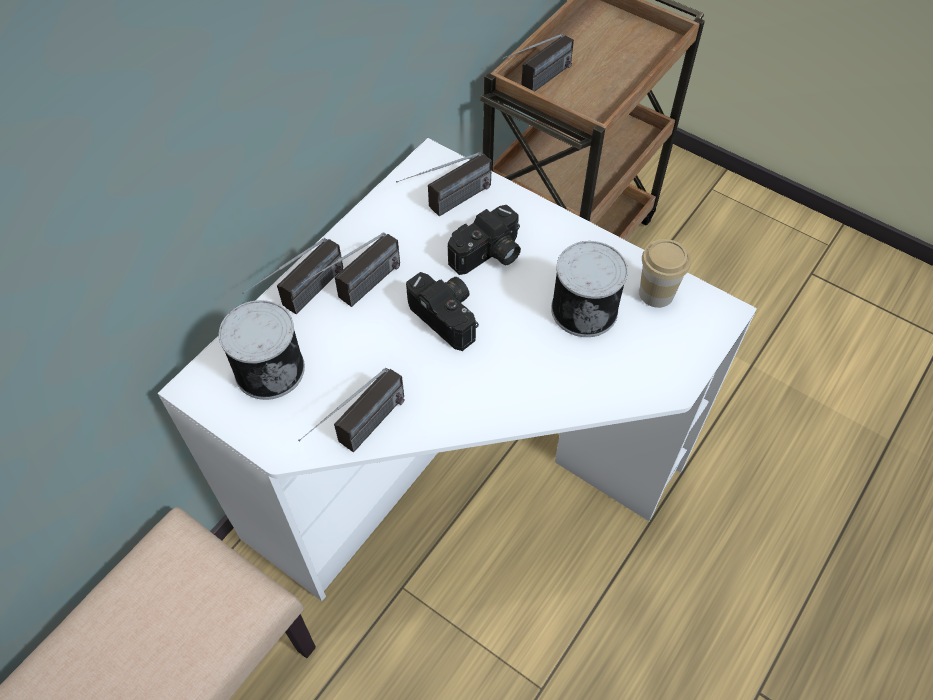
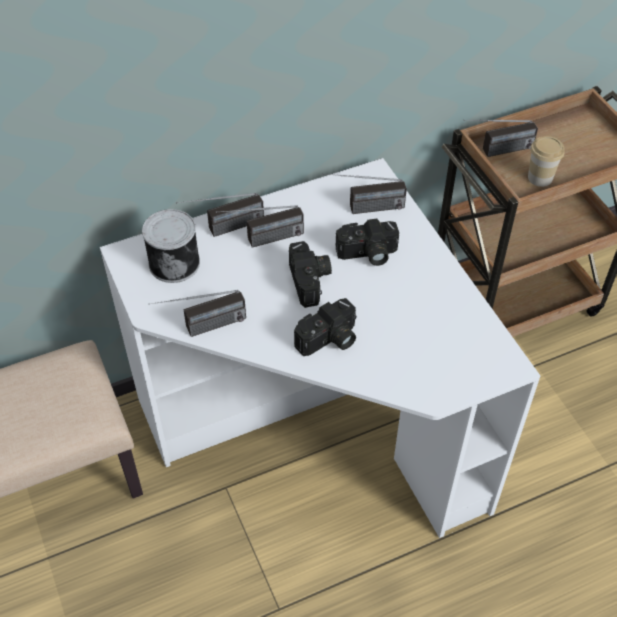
camera: 30 degrees right, 5 degrees down
(517, 377) = (329, 340): none -> camera
(584, 308) = (410, 318): can -> none
(656, 293) = (470, 331): cup -> cup (540, 178)

